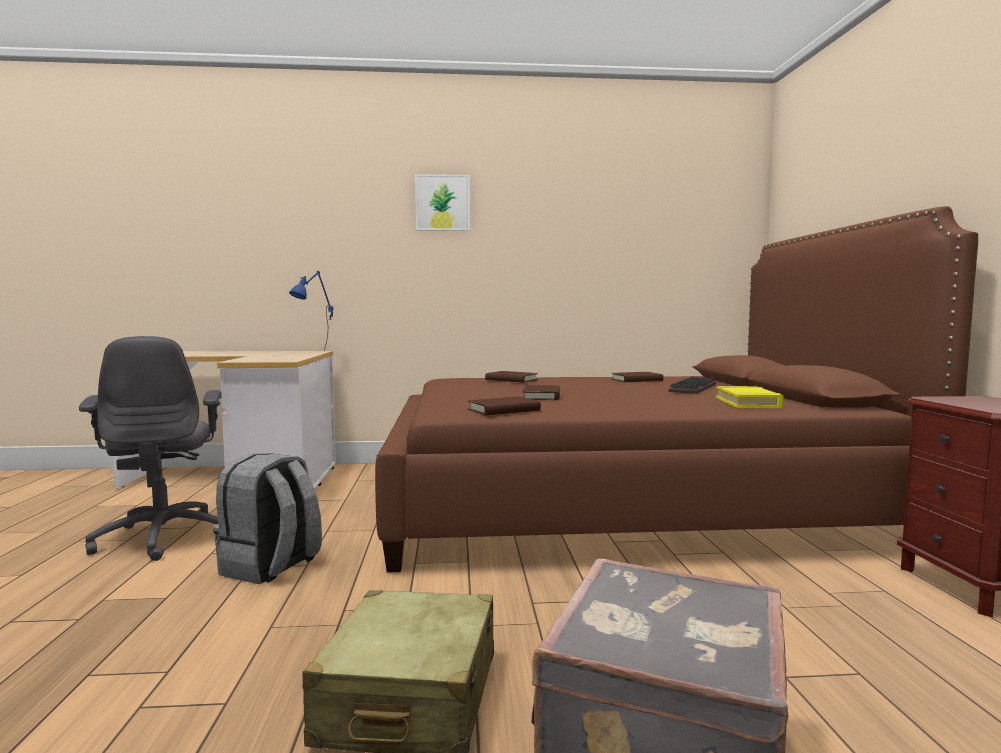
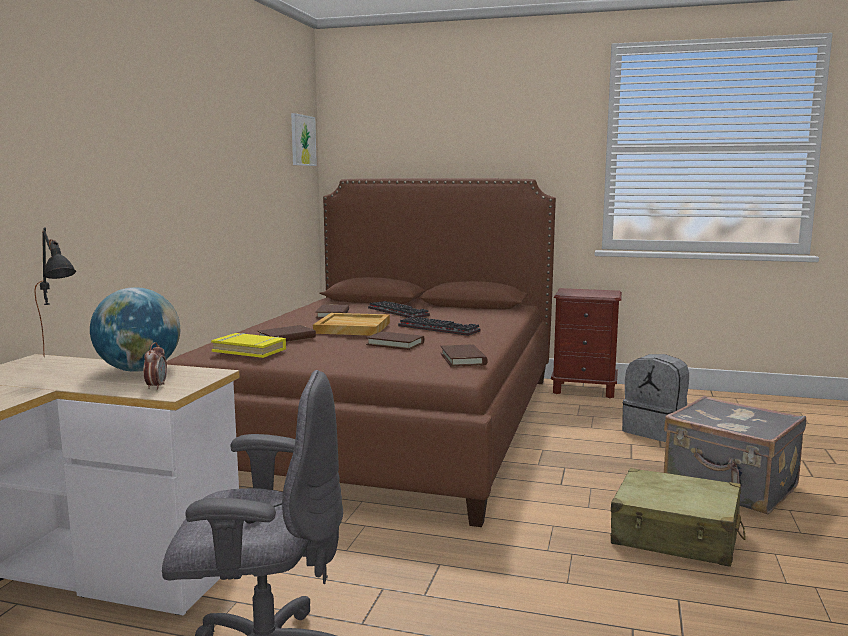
camera: 70 degrees left, 5 degrees up
(251, 359) = (156, 387): none -> alarm clock
(271, 567) = (433, 583): grey backpack -> grey backpack (655, 431)
(293, 356) = (139, 370): none -> globe
(314, 352) = (61, 361): blue table lamp -> black table lamp
(442, 203) = (126, 119): picture -> picture (302, 140)
(579, 385) = (351, 328): none -> beige tray
(635, 399) = (440, 328): none -> keyboard
(748, 403) = (482, 315): yellow book -> yellow book (249, 350)

